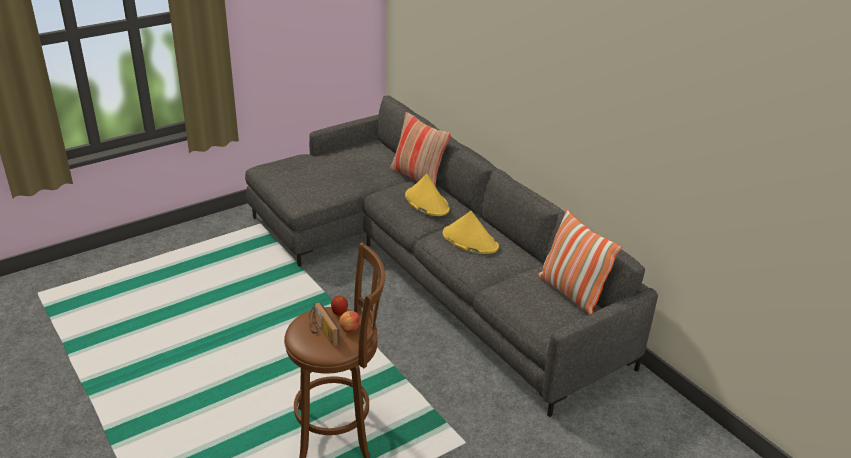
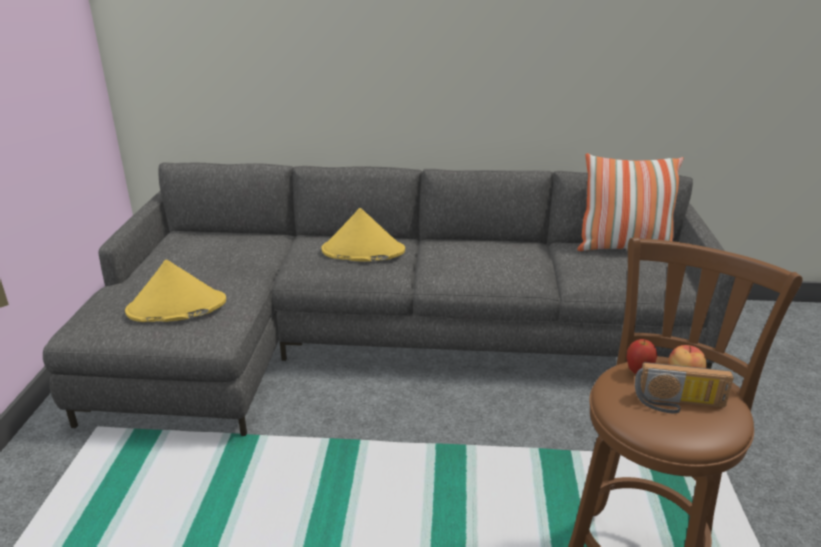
camera: 50 degrees left, 5 degrees down
(418, 177) = (299, 238): pillow -> none
(469, 240) = (472, 257): yellow hat -> yellow hat (176, 307)

